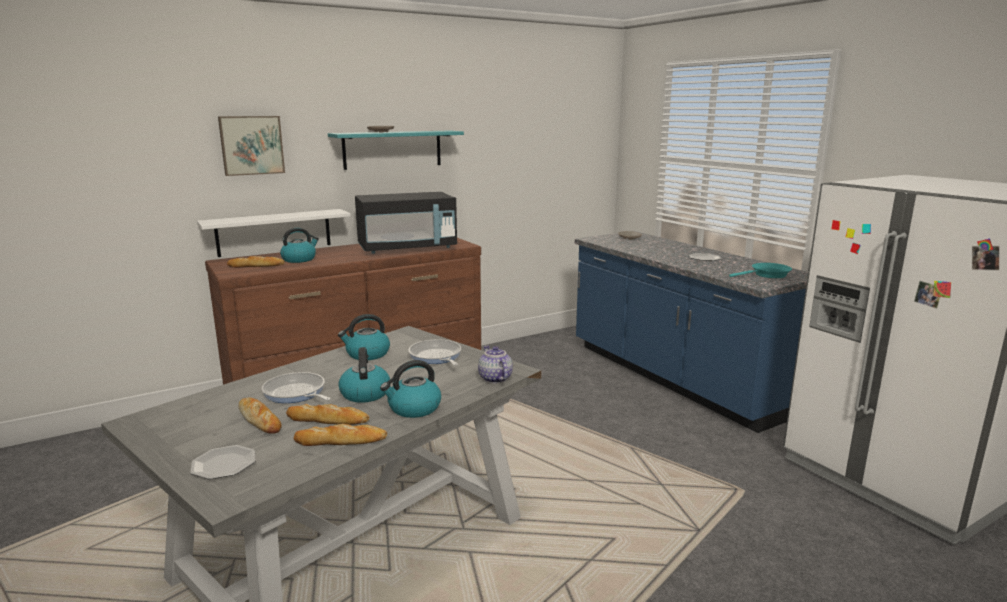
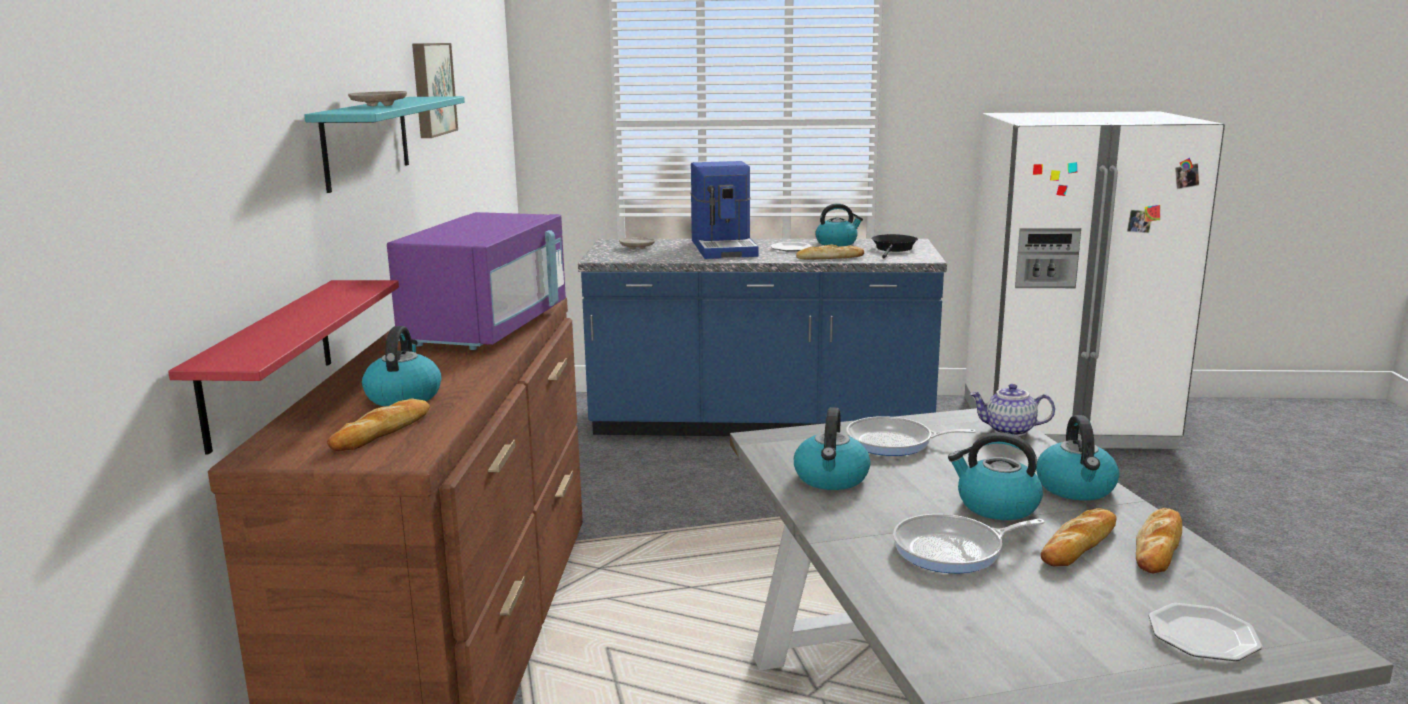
camera: 55 degrees left, 0 degrees up
(251, 145) = (222, 154): picture -> picture (431, 89)
(259, 419) = (1043, 590): bread -> bread (829, 258)
(274, 232) = (268, 361): white shelf -> red shelf
(407, 248) = (488, 328): black microwave -> purple microwave
(670, 249) = (725, 248): none -> coffee machine
(748, 263) = (837, 243): none -> kettle
(767, 275) = (893, 249): turquoise frying pan -> black frying pan

